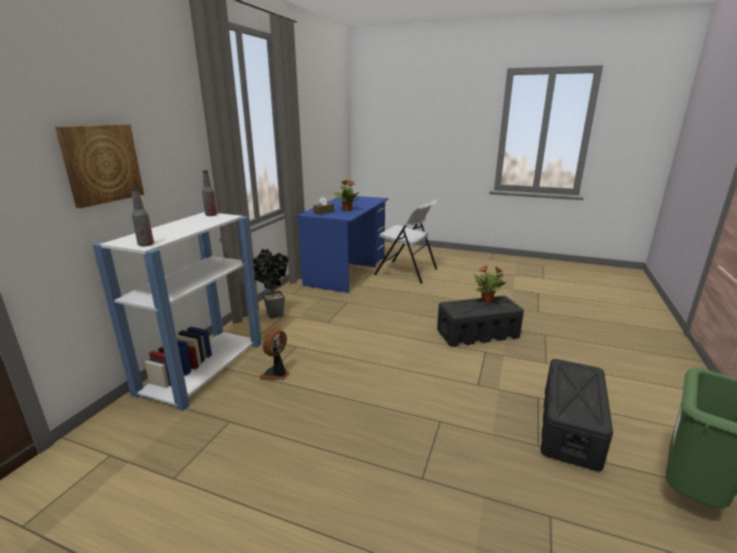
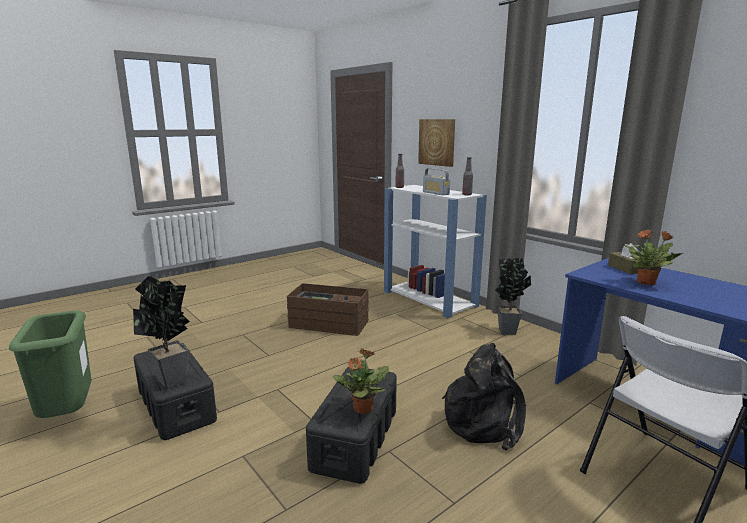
camera: 120 degrees right, 5 degrees down
(204, 224) = (435, 193): none -> radio
(276, 374) = (395, 317): fan -> none
(326, 414) = (329, 323): none -> brown storage box
(411, 305) = (485, 421): none -> black backpack
(585, 373) = (171, 383): none -> potted plant

